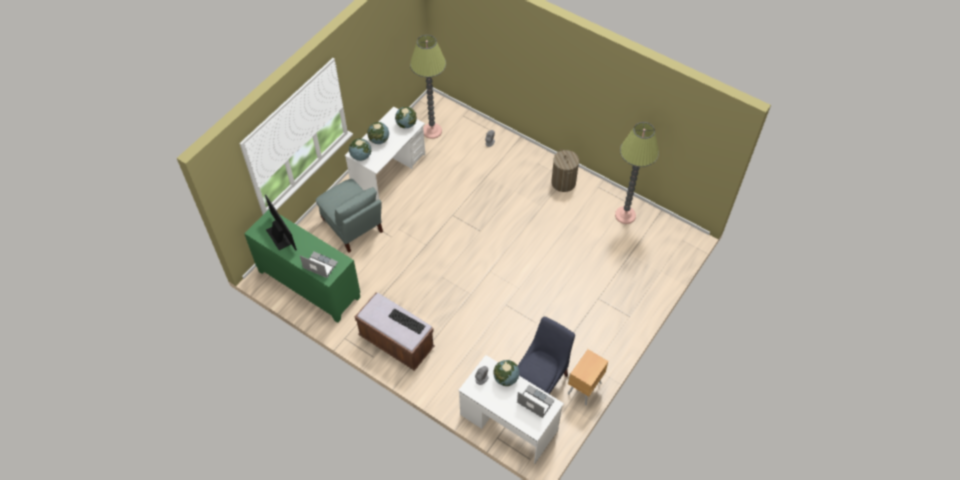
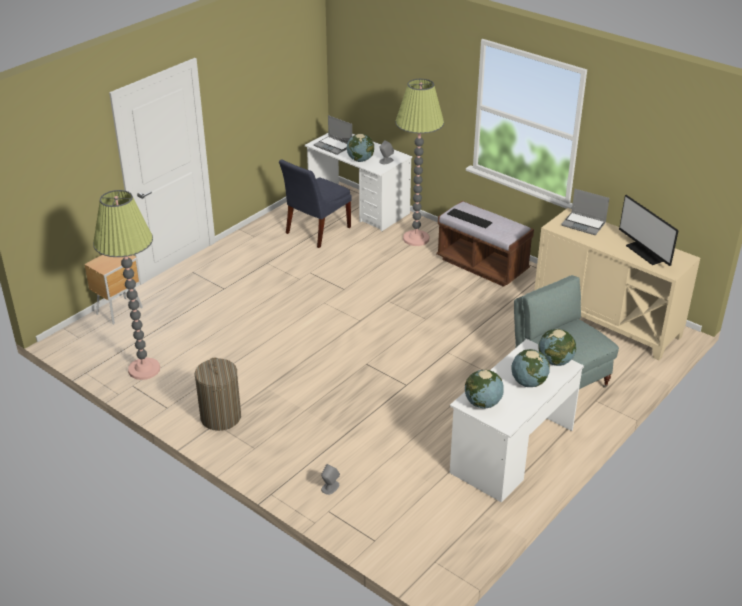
camera: 175 degrees left, 20 degrees down
(308, 285) = (606, 320): green cabinet -> beige cabinet
(432, 131) = (436, 514): floor lamp -> floor lamp (416, 239)
(583, 389) = (271, 223): brown nightstand -> brown nightstand (120, 311)

